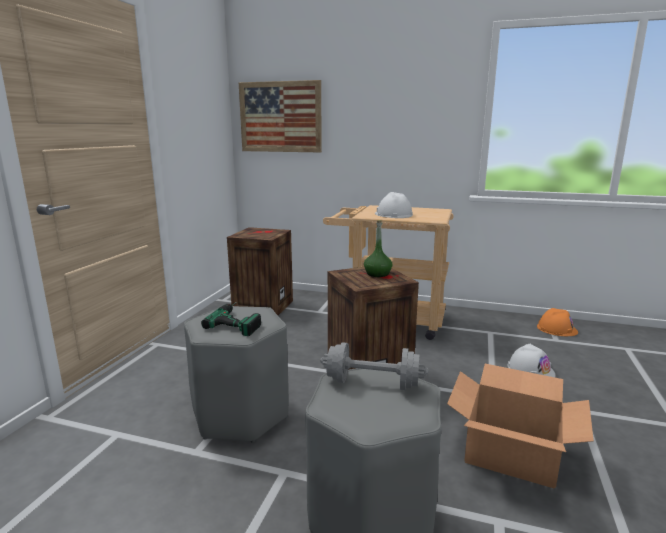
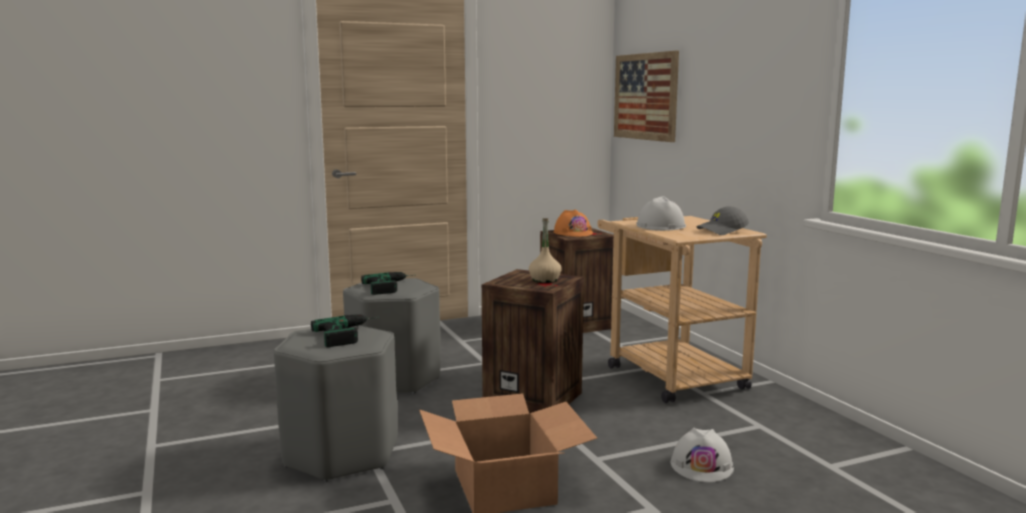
camera: 50 degrees right, 5 degrees down
(372, 383) = (352, 334): grey dumbbell -> power drill
(377, 274) = (544, 280): green bottle -> beige bottle
(432, 211) = (722, 231): none -> grey cap
(557, 329) = (873, 461): orange hard hat -> orange hard hat (573, 233)

